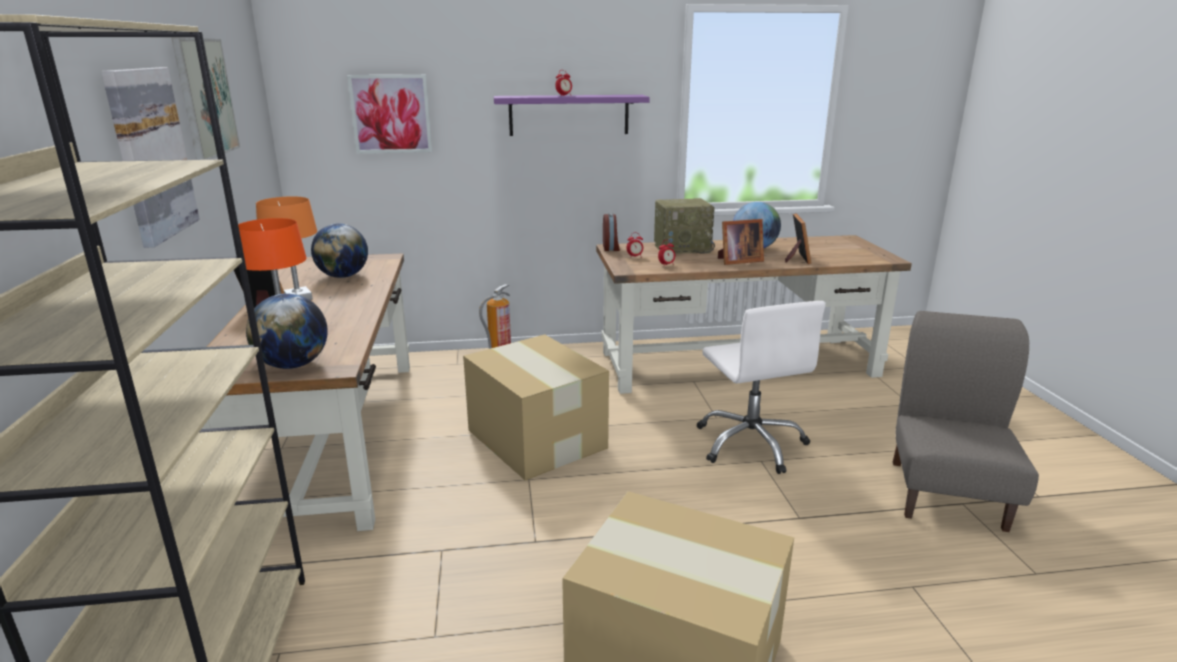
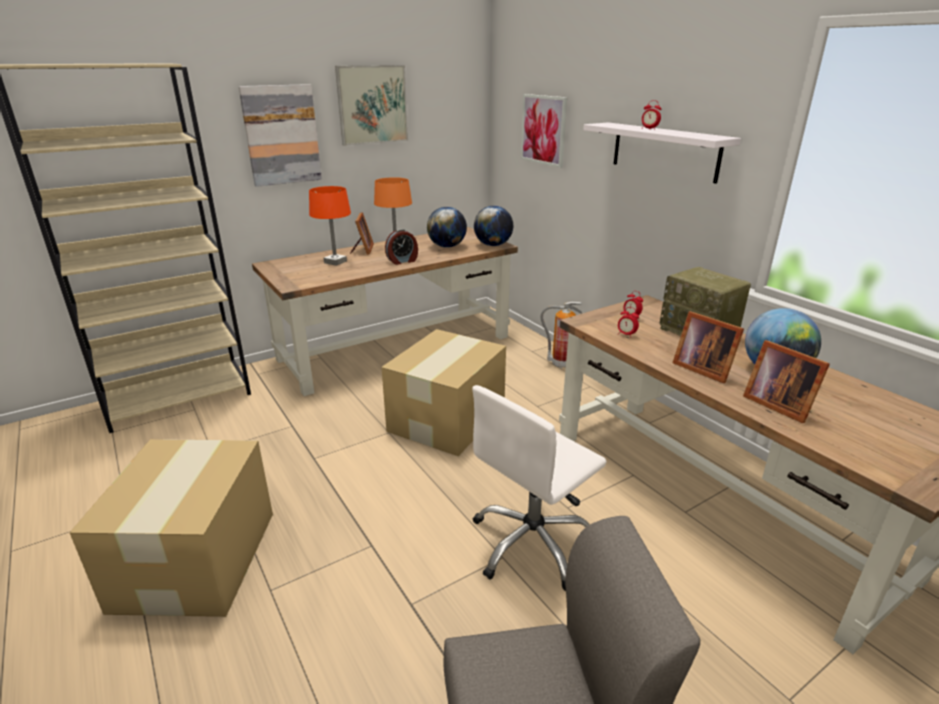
camera: 65 degrees right, 5 degrees up
(293, 365) = (290, 276): globe -> globe (493, 245)
(569, 115) = (664, 151): purple shelf -> white shelf
(611, 247) = (645, 302): alarm clock -> alarm clock (402, 261)
(796, 258) = (776, 404): picture frame -> picture frame turned 75 degrees clockwise

